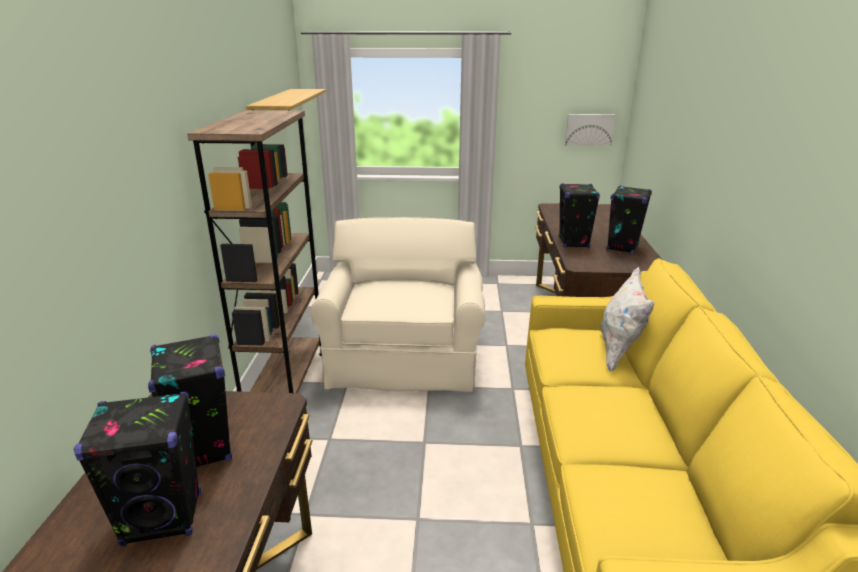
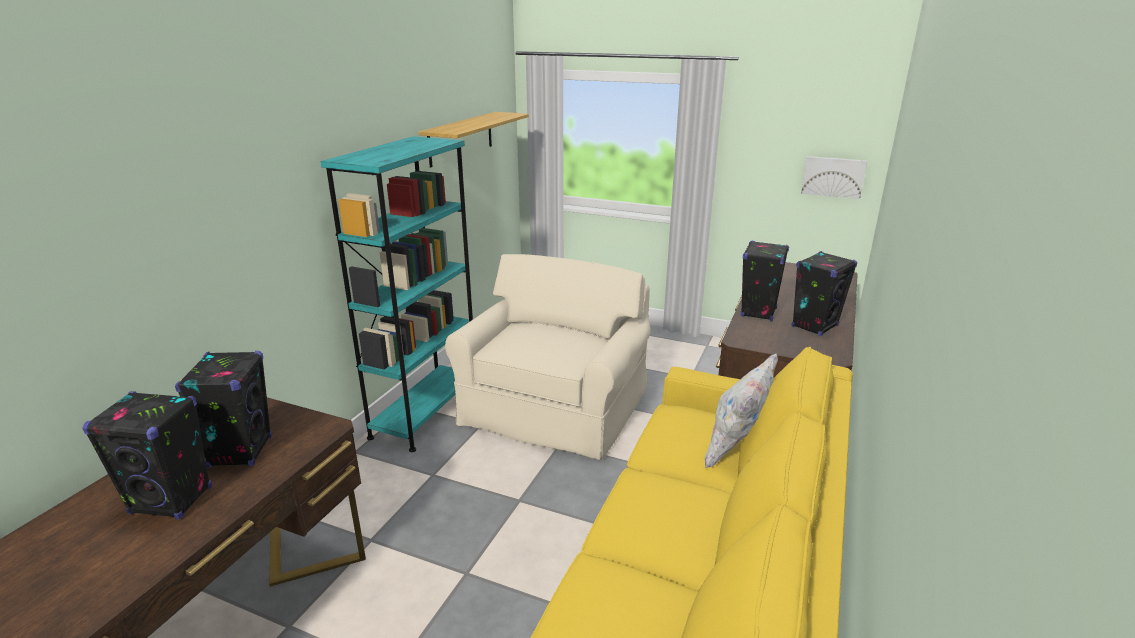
camera: 20 degrees right, 0 degrees up
(286, 384) = (426, 412): brown bookcase -> turquoise bookcase

